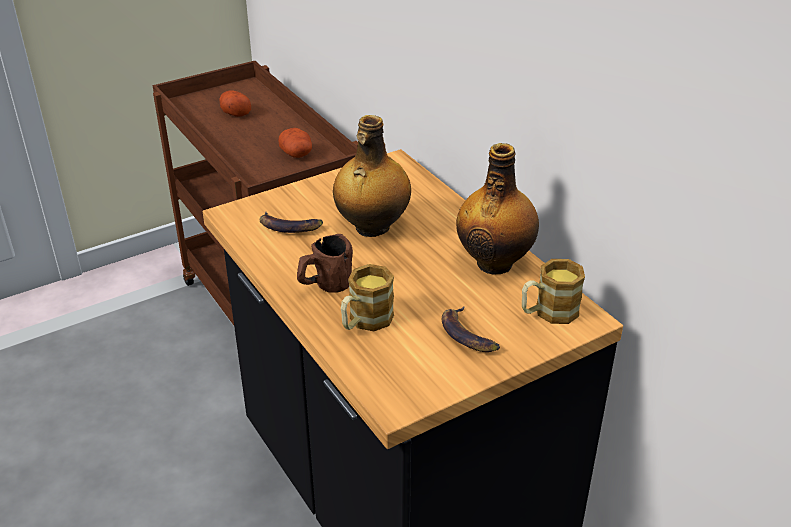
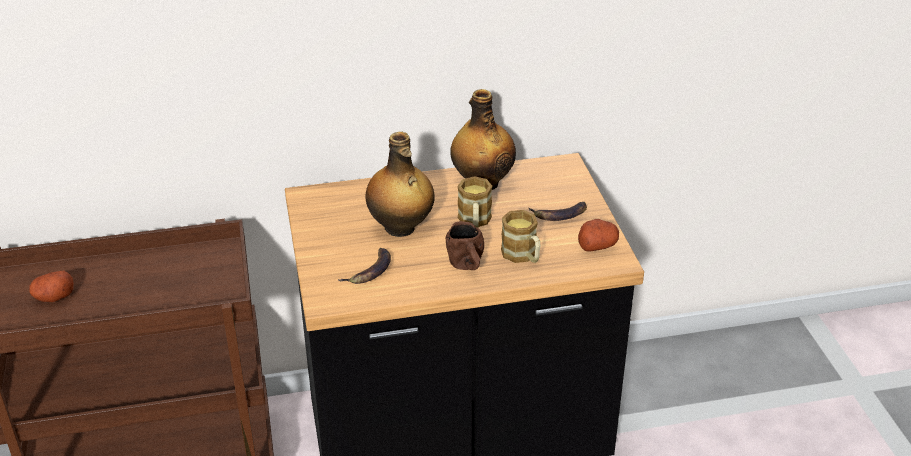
camera: 70 degrees left, 0 degrees up
(297, 154) = (182, 269): potato -> potato (597, 245)
(548, 312) = (552, 176): mug -> mug (474, 222)

